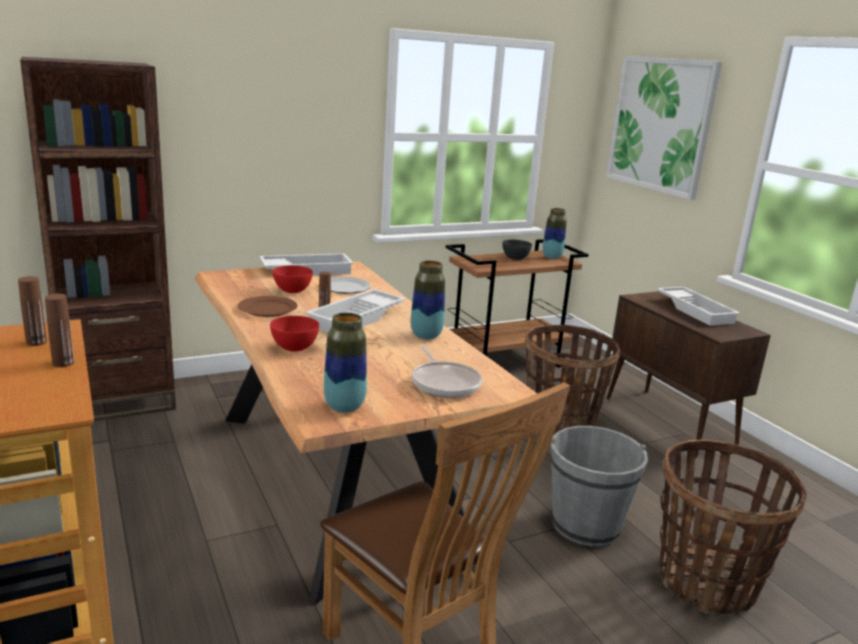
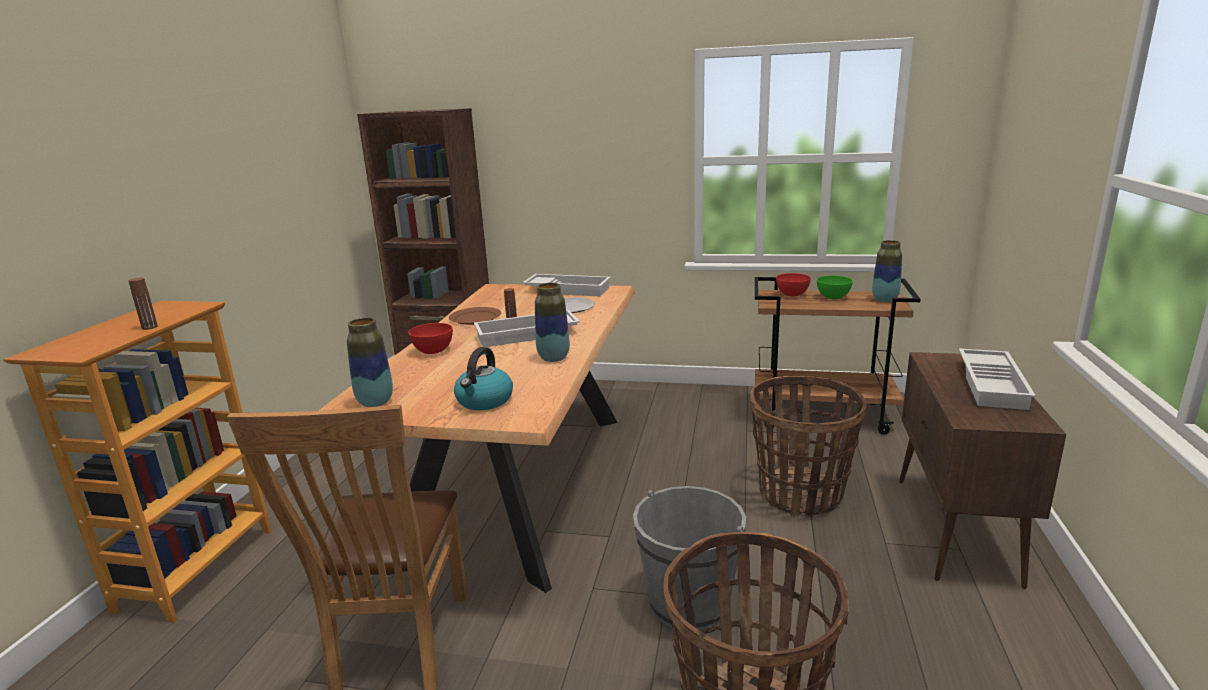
camera: 40 degrees right, 0 degrees up
(36, 342) = (170, 313): brown bottle -> none
(293, 291) = (523, 306): red bowl -> red bowl (792, 294)
(445, 383) = (484, 401): frying pan -> kettle
(515, 258) = (832, 297): grey bowl -> green bowl
(660, 125) = (1036, 130): picture -> none

